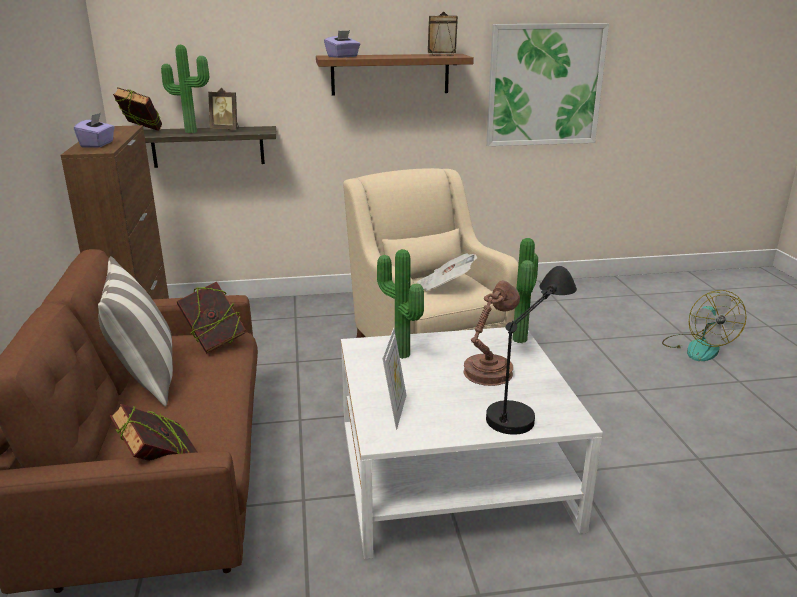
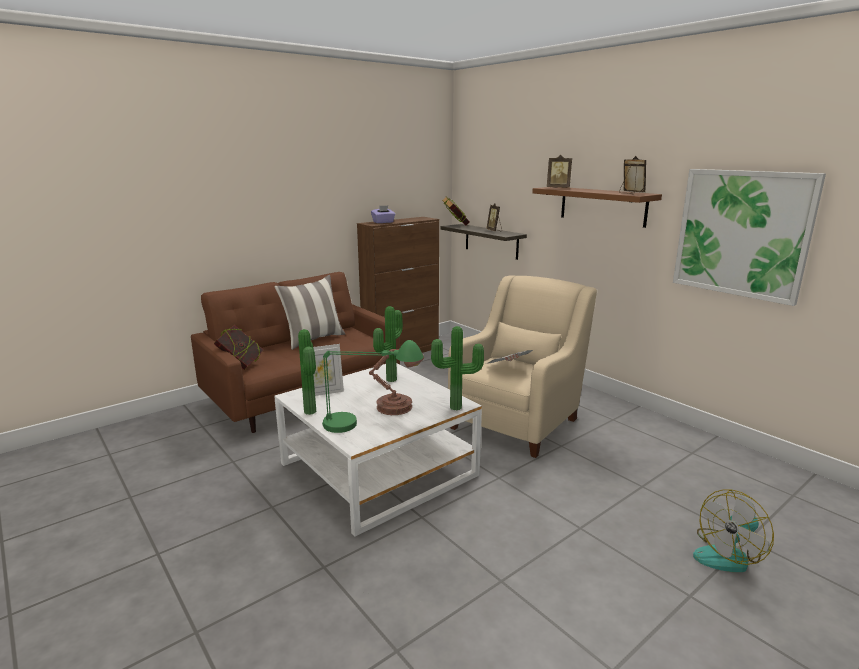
camera: 60 degrees right, 5 degrees down
(192, 131) = (476, 228): potted plant -> potted plant (312, 411)
(214, 343) = (361, 340): book -> none
(343, 56) = (558, 188): purple tissue box -> picture frame
(527, 400) = (369, 425): black table lamp -> green table lamp

